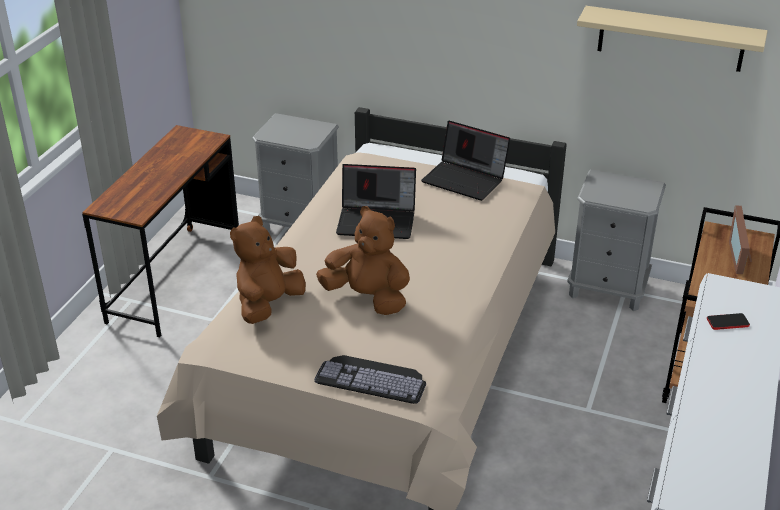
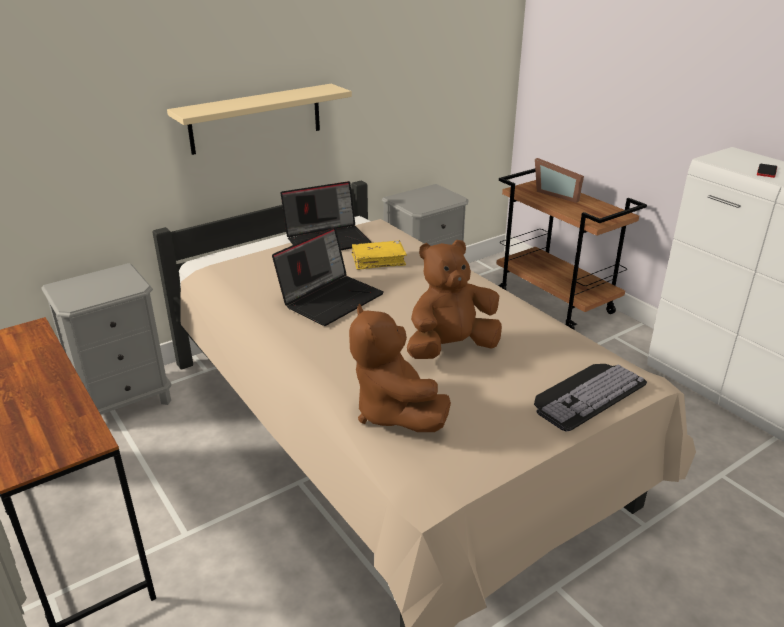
camera: 55 degrees left, 5 degrees down
(460, 215) = (378, 260): none -> yellow book
(671, 39) = (424, 48): beige shelf -> beige shelf (256, 118)

